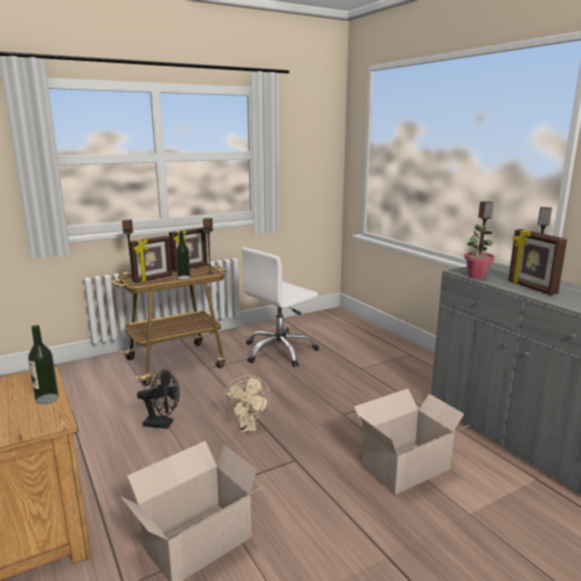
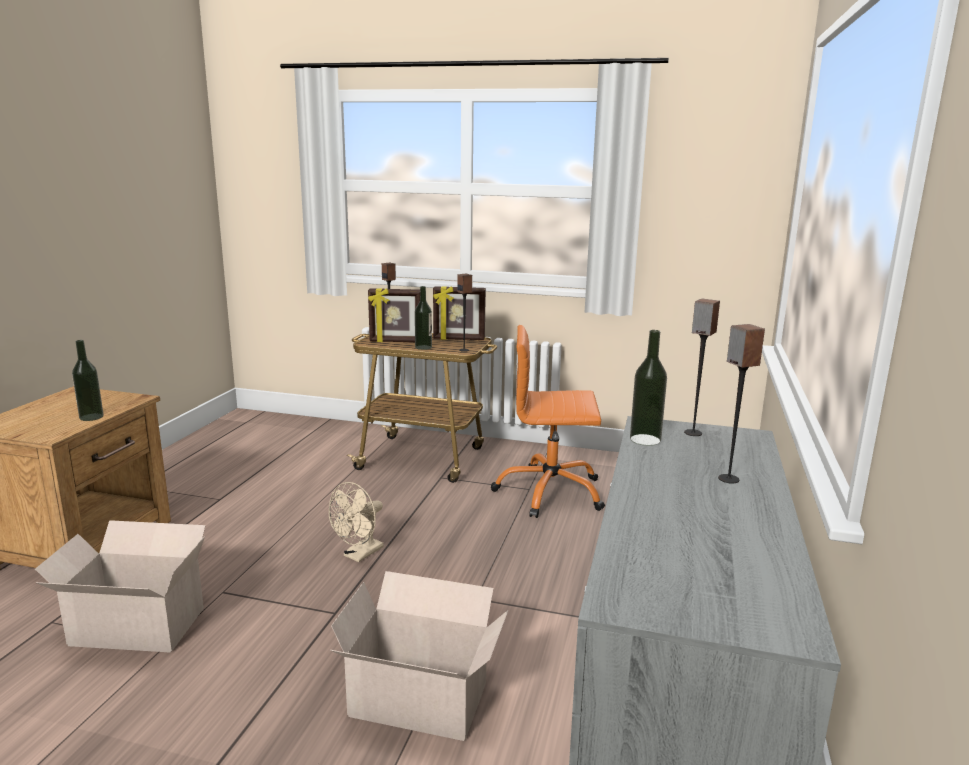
camera: 45 degrees right, 0 degrees up
(163, 424) = (303, 511): black fan -> none
(280, 351) = (550, 492): white office chair -> orange office chair
(476, 276) = (645, 440): potted plant -> bottle
(531, 288) = (668, 485): picture frame -> none

